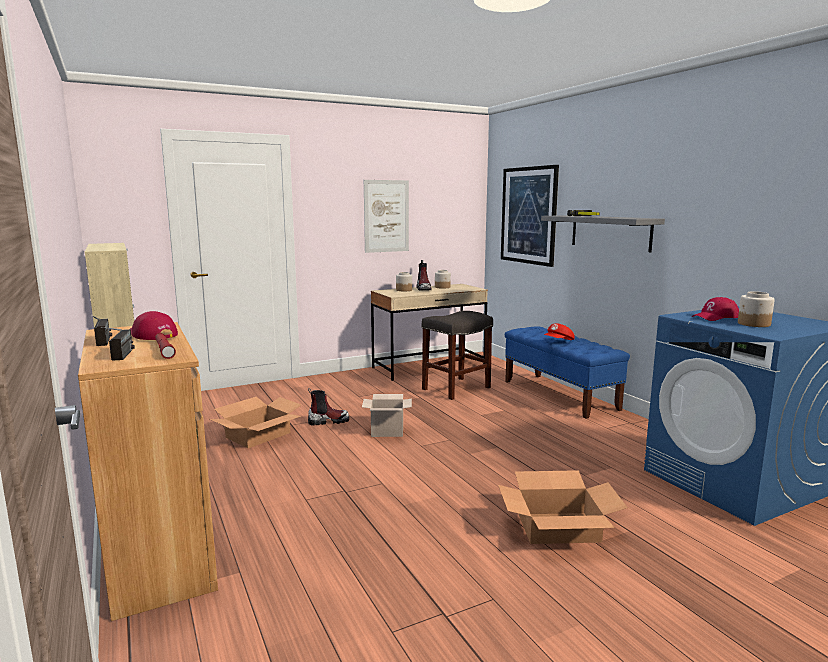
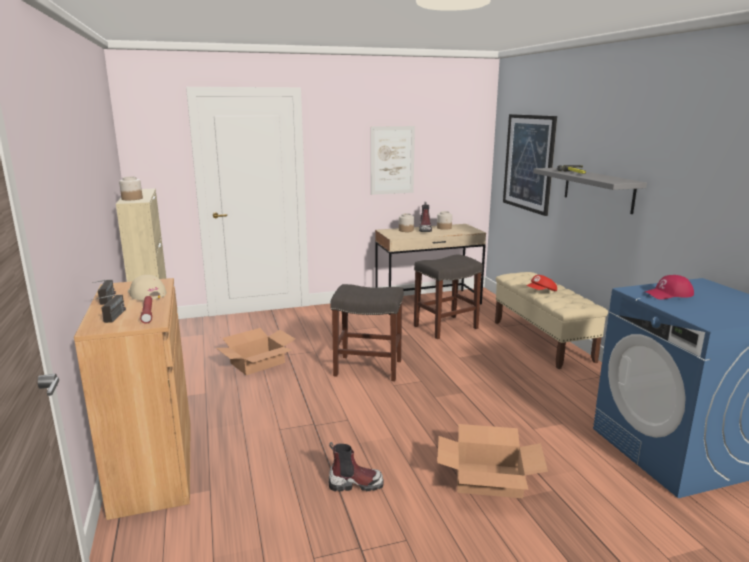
camera: 10 degrees right, 5 degrees up
(151, 335) = (145, 294): red cap -> beige cap
(328, 421) = (320, 353): boot -> boot (355, 484)
(388, 431) = (369, 368): cardboard box -> grey stool
(559, 395) = (542, 341): blue bench -> beige bench
(753, 324) = (700, 306): jar -> jar (131, 198)

